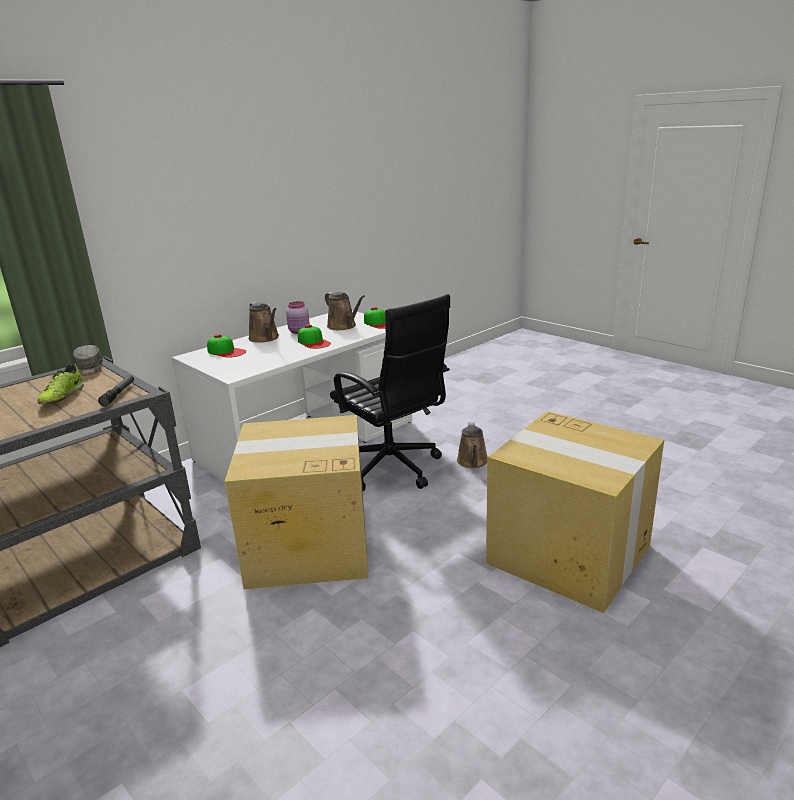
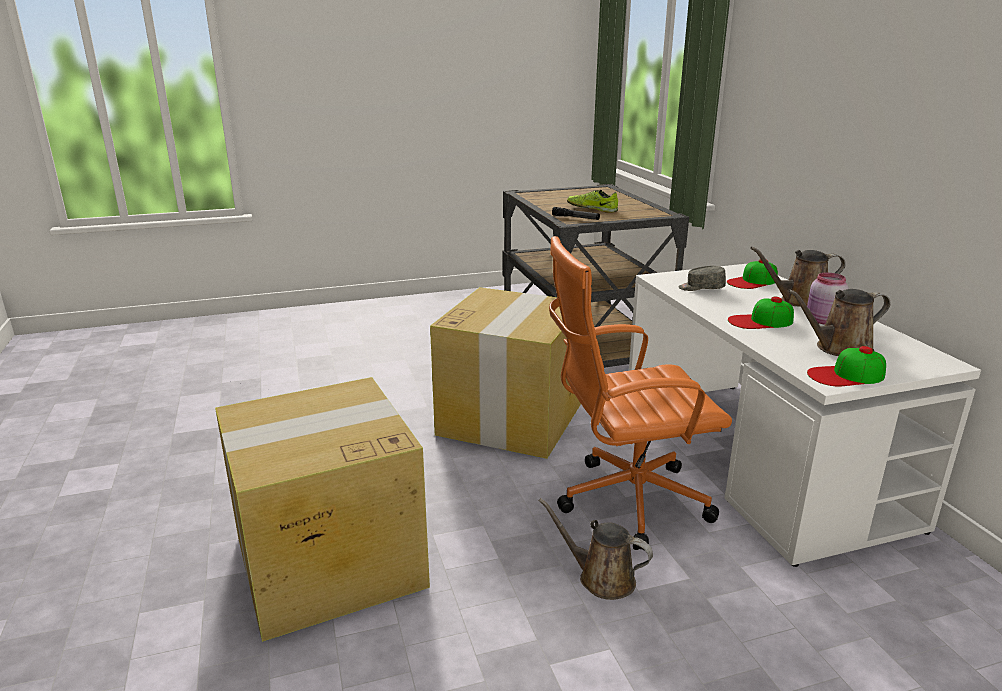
camera: 115 degrees right, 0 degrees up
(89, 368) = (654, 213): grey cap -> grey cap (701, 288)
(394, 470) = (626, 502): black office chair -> orange office chair

